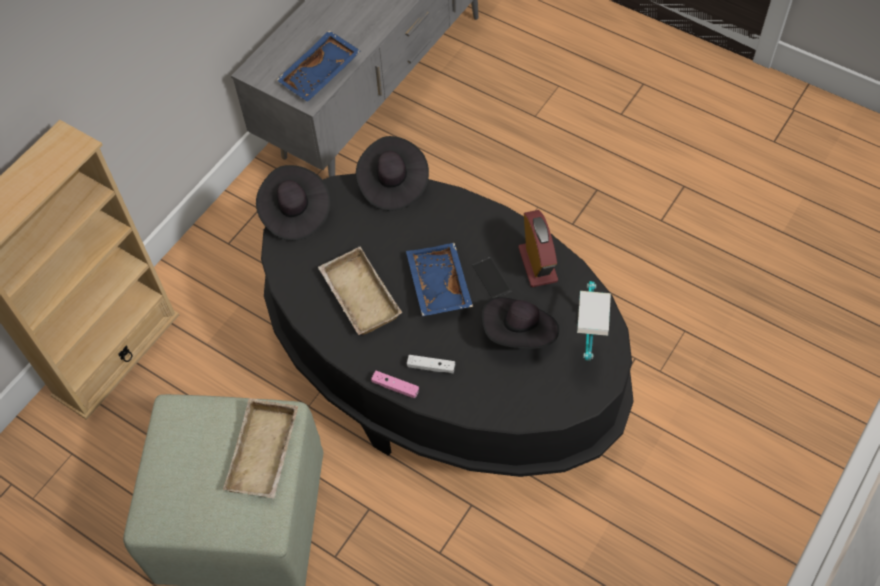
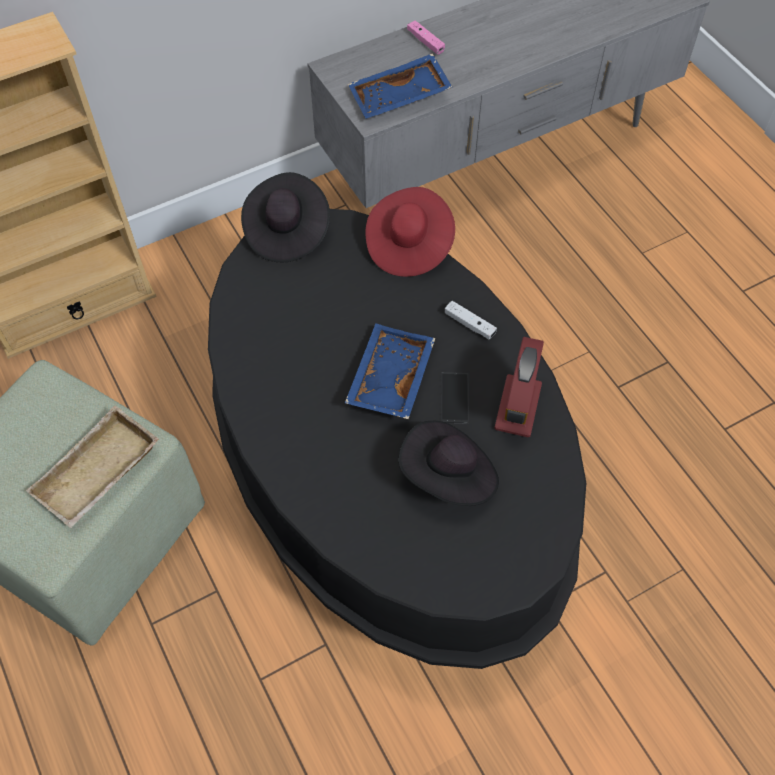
camera: 25 degrees right, 0 degrees up
(357, 296) = (295, 349): beige tray -> none
(392, 184) = (408, 246): black hat -> red hat
(395, 387) = (272, 469): pink game controller -> pink game controller (425, 42)
(431, 367) = (325, 466): white game controller -> white game controller (469, 324)
(586, 345) = (519, 529): table lamp -> none

